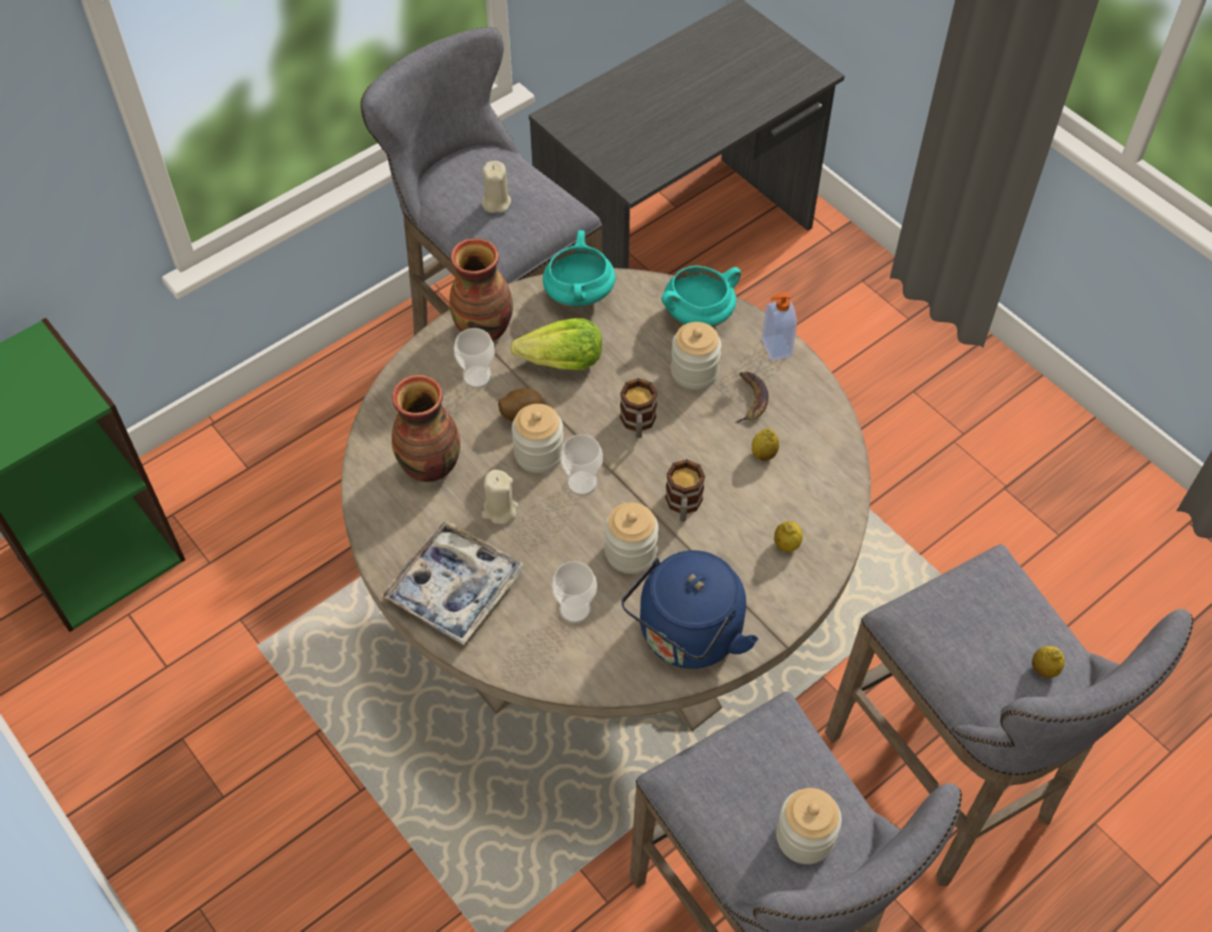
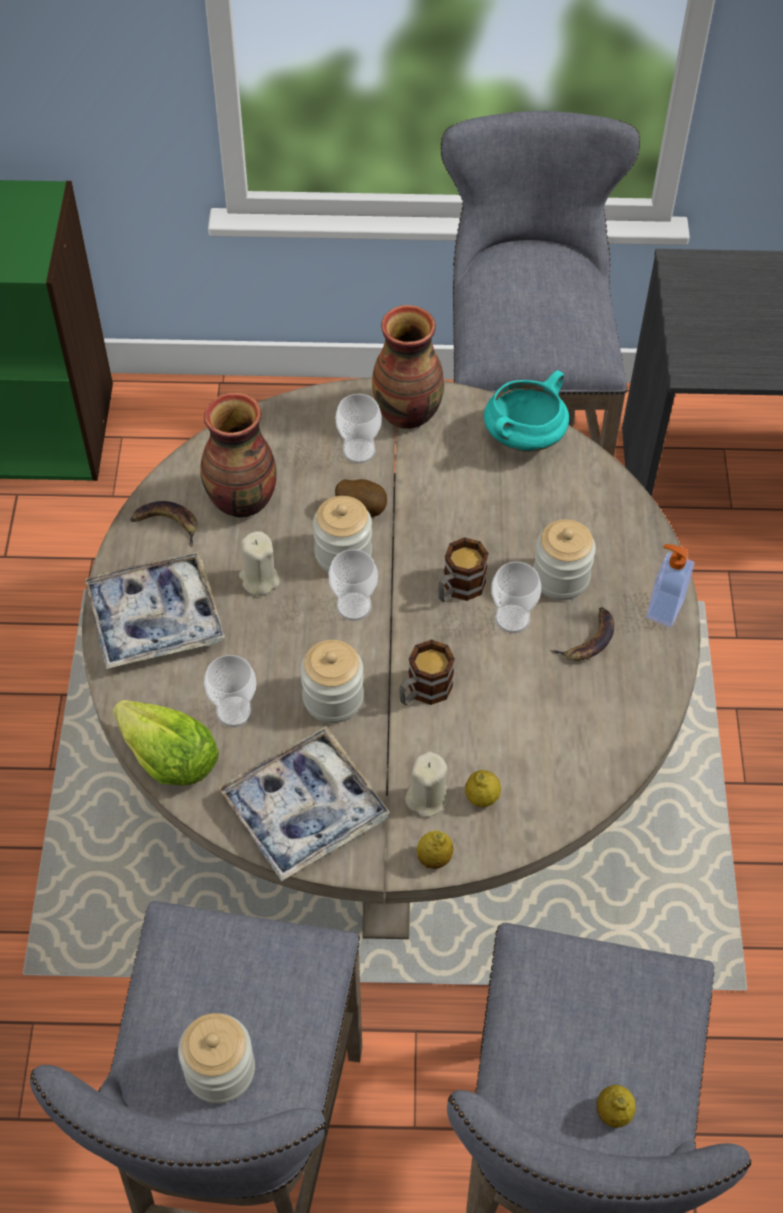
camera: 40 degrees right, 0 degrees up
(393, 519) = (166, 524): none -> banana
(496, 202) = (532, 307): beige candle -> beige candle (427, 797)
(562, 362) = (446, 488): lettuce -> lettuce (168, 758)
(687, 637) = (304, 810): blue kettle -> tray
(691, 419) = (512, 618): none -> cup
(698, 315) = (619, 528): turquoise cooking pot -> none
(764, 454) = (548, 699): lemon -> lemon (434, 858)

